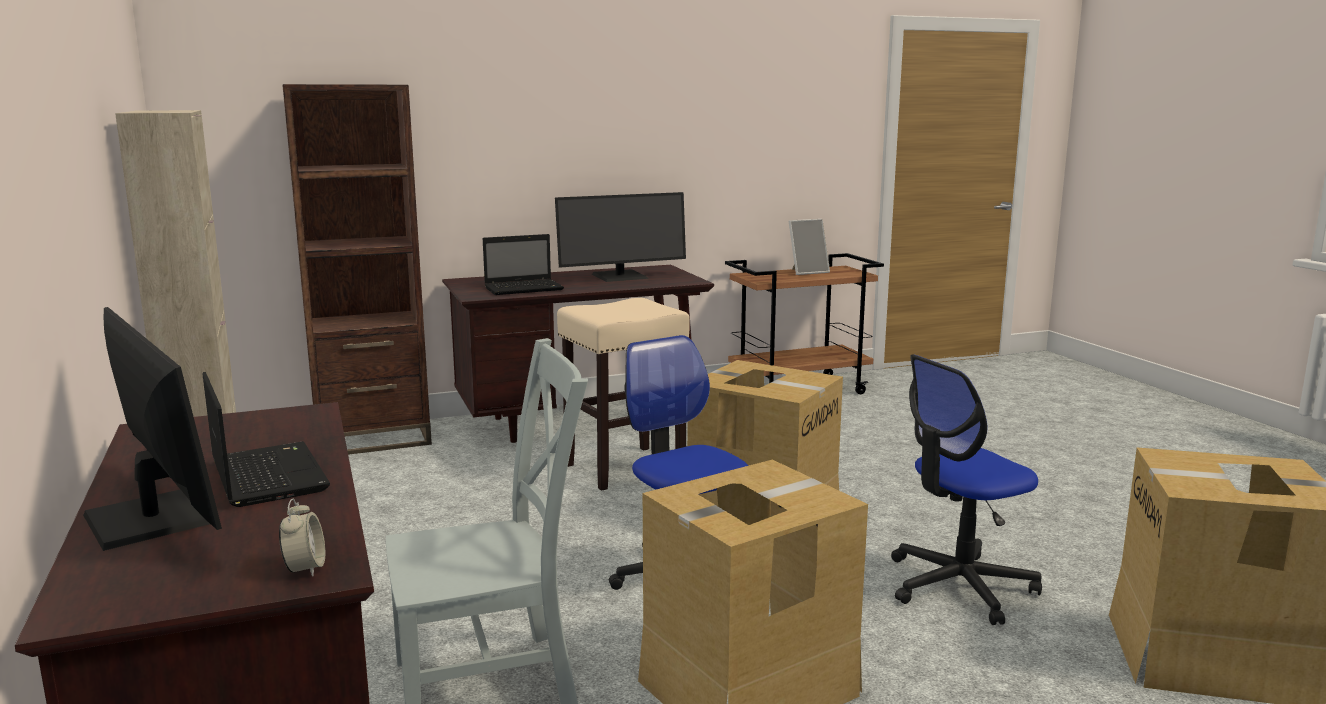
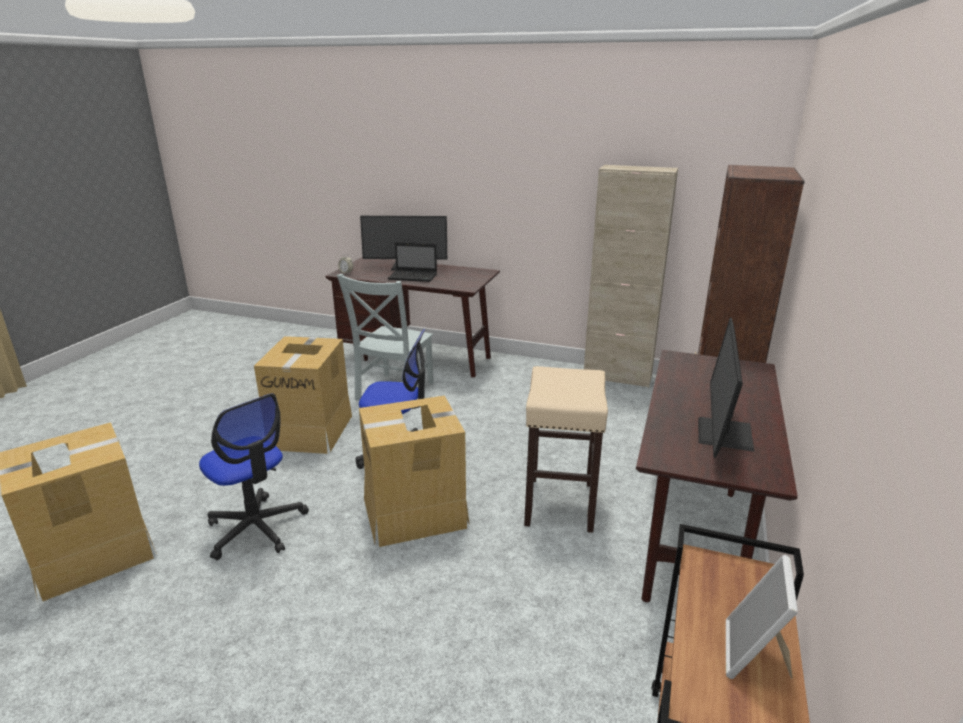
camera: 130 degrees right, 10 degrees up
(525, 288) = (694, 378): laptop -> none
(959, 586) = (256, 528): office chair -> office chair turned 120 degrees clockwise

